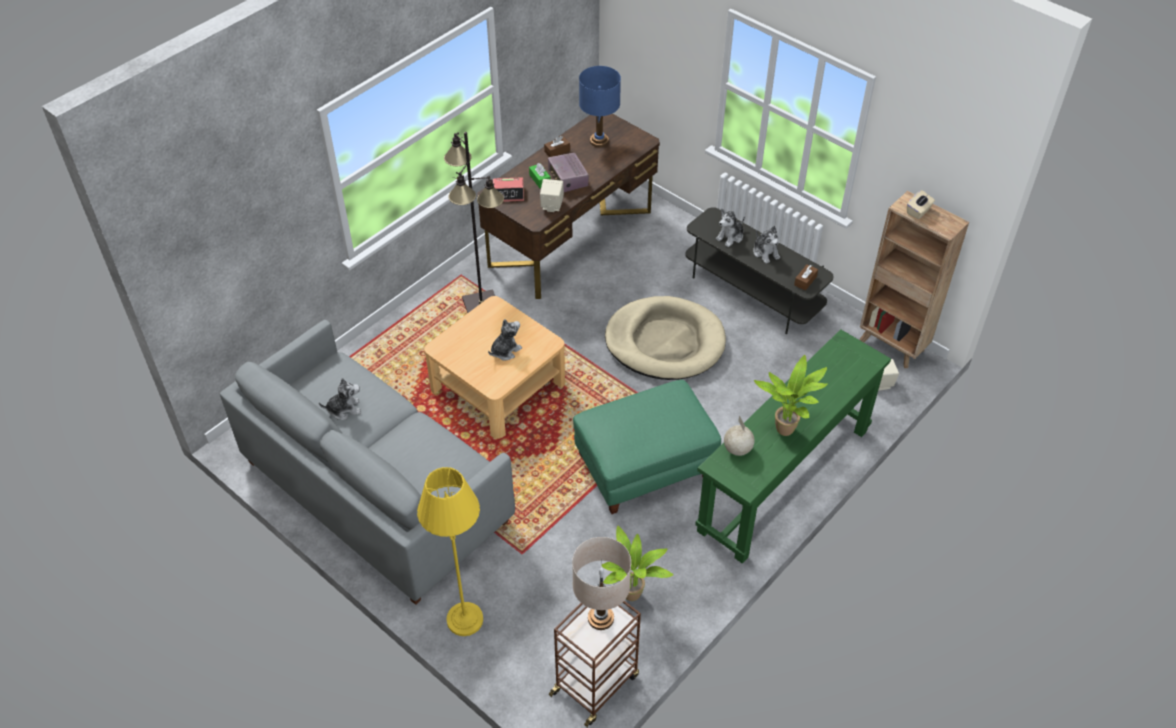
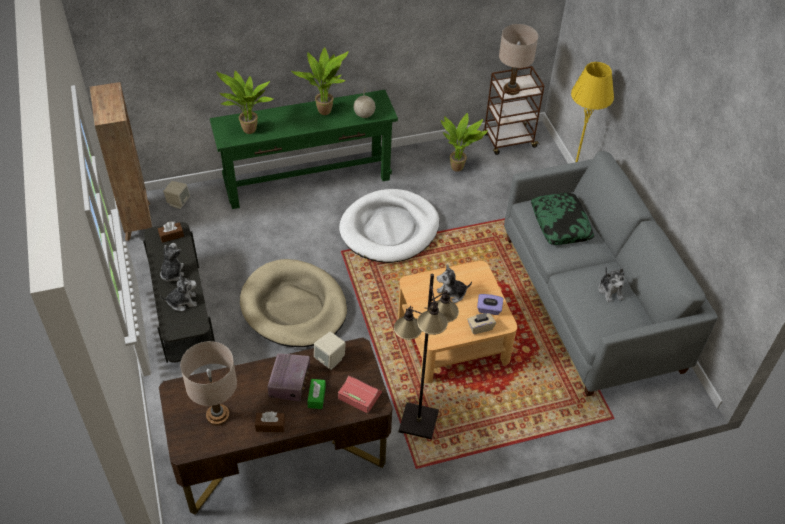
camera: 150 degrees left, 0 degrees up
(344, 409) = (610, 291): plush toy -> plush toy turned 120 degrees counterclockwise
(432, 462) = (561, 224): none -> pillow
(460, 353) = (489, 309): none -> purple tissue box
(599, 141) = (218, 416): blue table lamp -> beige table lamp
(644, 467) = (389, 229): green ottoman -> white dog bed
(833, 362) = (248, 132): none -> potted plant
(918, 211) = (110, 108): beige tissue box -> beige tissue box (480, 327)

